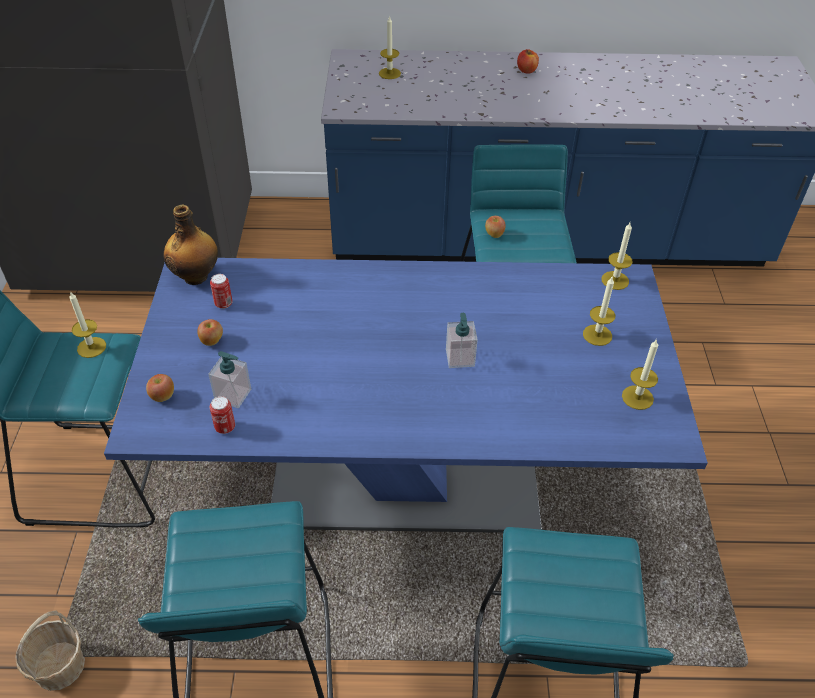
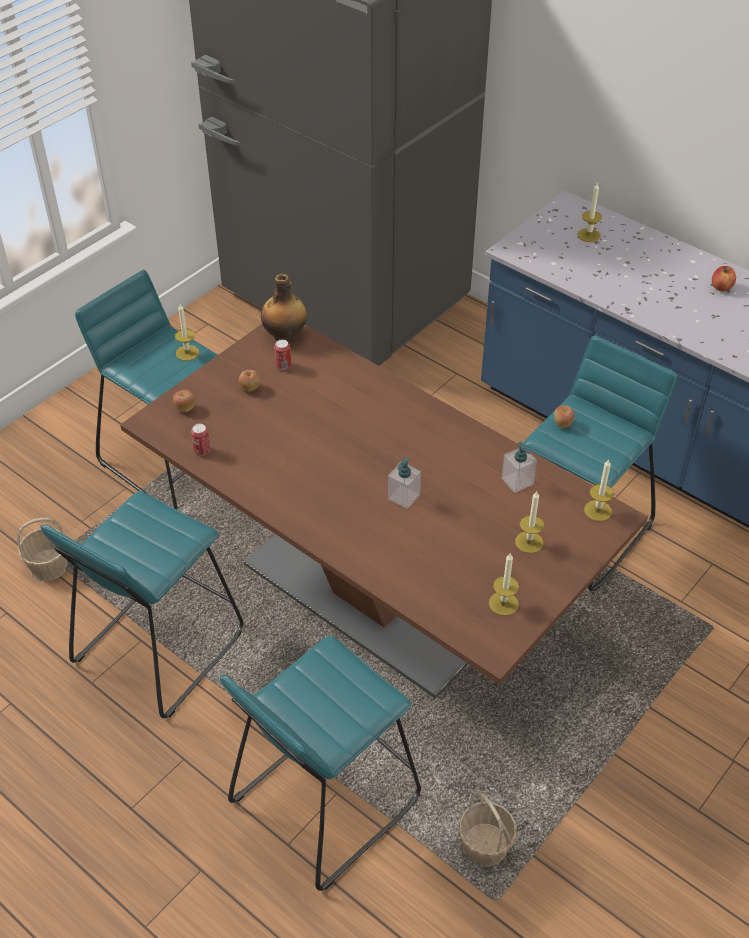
camera: 40 degrees right, 0 degrees up
(233, 395) = (227, 432): soap dispenser -> soap dispenser (517, 481)
(405, 477) = (374, 592): blue dining table -> brown dining table
(694, 627) = (485, 846): none -> basket

